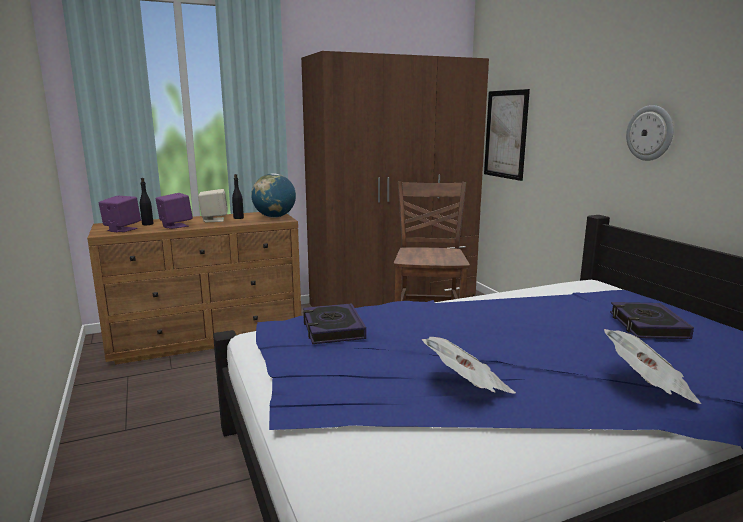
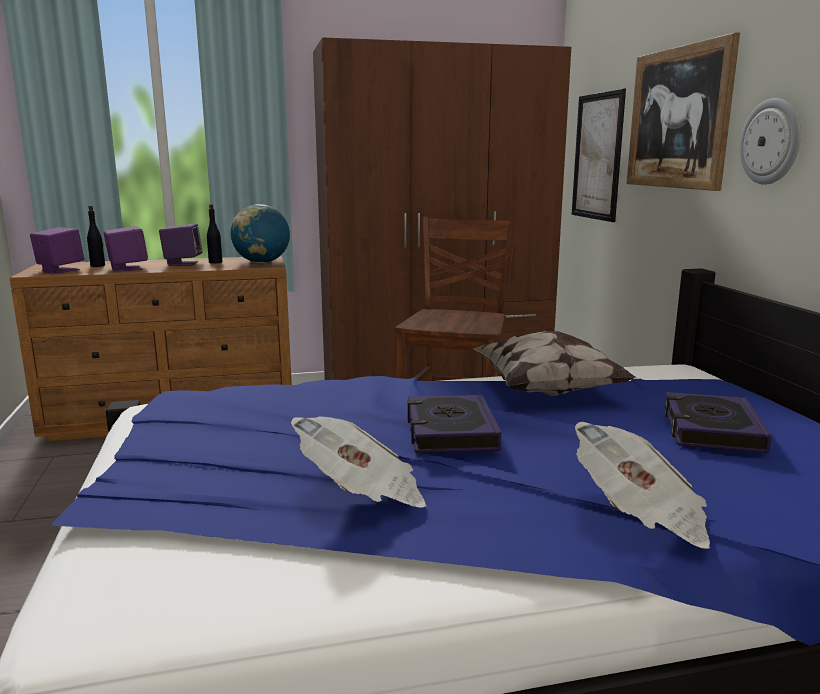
camera: 10 degrees right, 0 degrees up
(214, 220) = (182, 263): beige speaker -> purple speaker
(332, 329) = (246, 404): book -> book (450, 431)
(526, 304) = (548, 390): none -> pillow
(574, 112) = (678, 118): none -> picture

